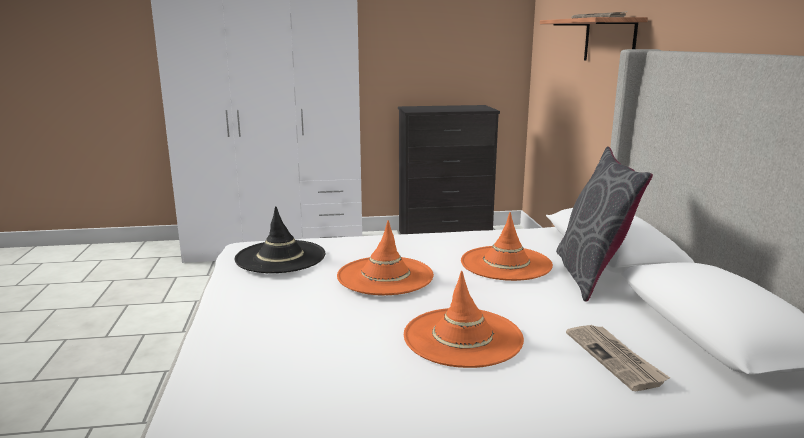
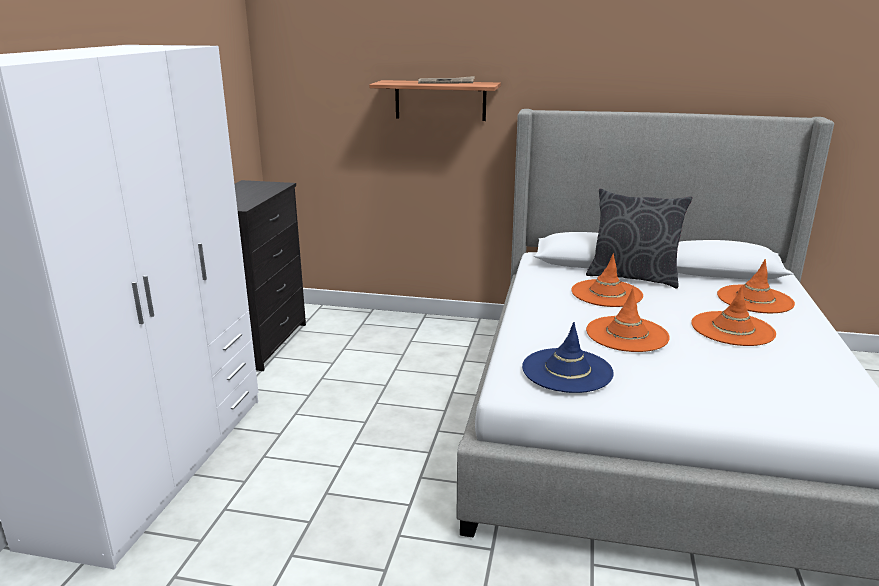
camera: 70 degrees left, 5 degrees up
(280, 257) = (567, 370): black hat -> blue hat
(615, 358) = (754, 299): newspaper -> orange hat

